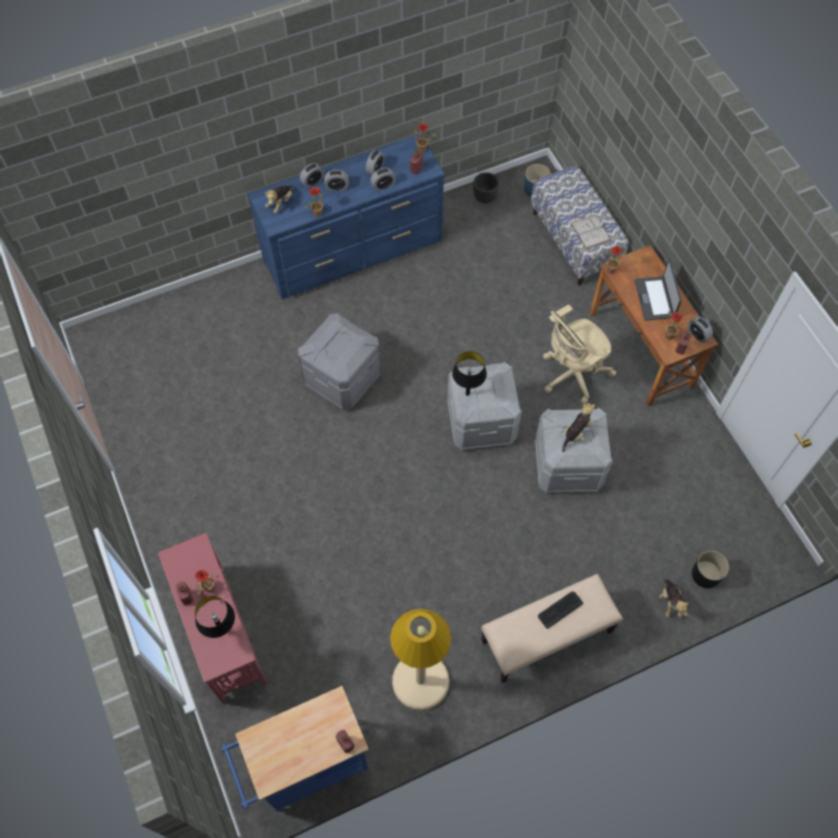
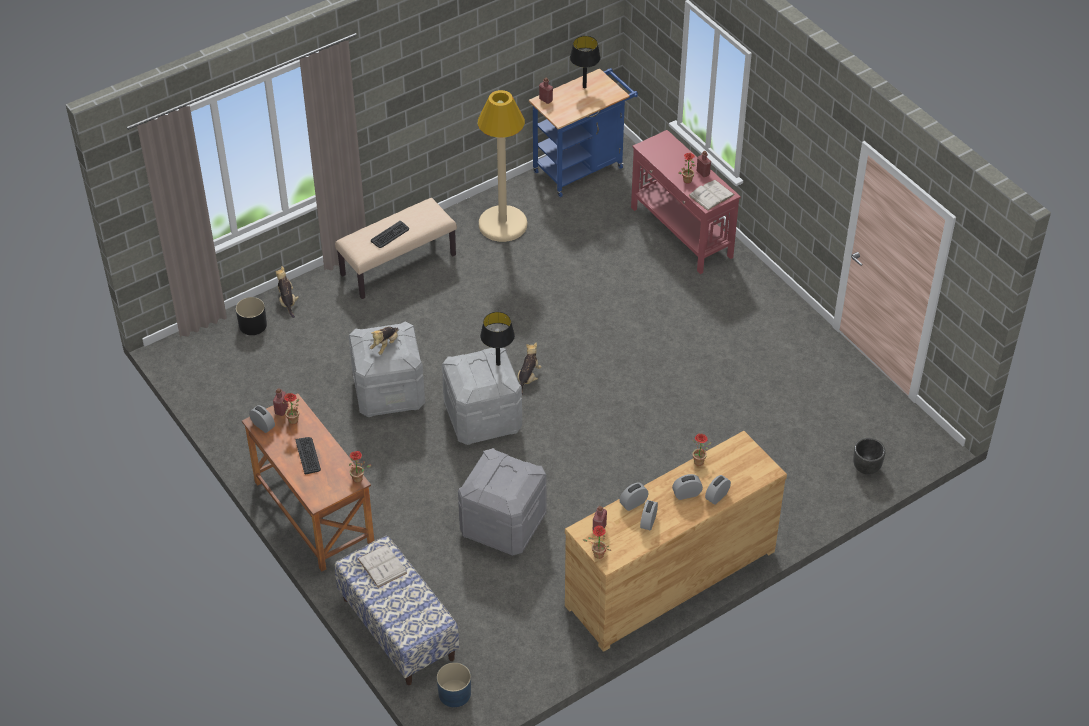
camera: 170 degrees right, 15 degrees down
(189, 559) = (711, 195): none -> white book
(223, 631) = (664, 157): black table lamp -> black table lamp (584, 87)
(280, 203) = (744, 467): plush toy -> plush toy (528, 378)
(342, 378) = (639, 439): grey storage box -> grey storage box (503, 525)
(353, 250) = (669, 577): blue dresser -> brown dresser
(485, 198) = (519, 670): black planter -> black planter (866, 468)
(572, 375) = (390, 475): beige office chair -> none
(655, 298) = (308, 455): laptop -> keyboard

